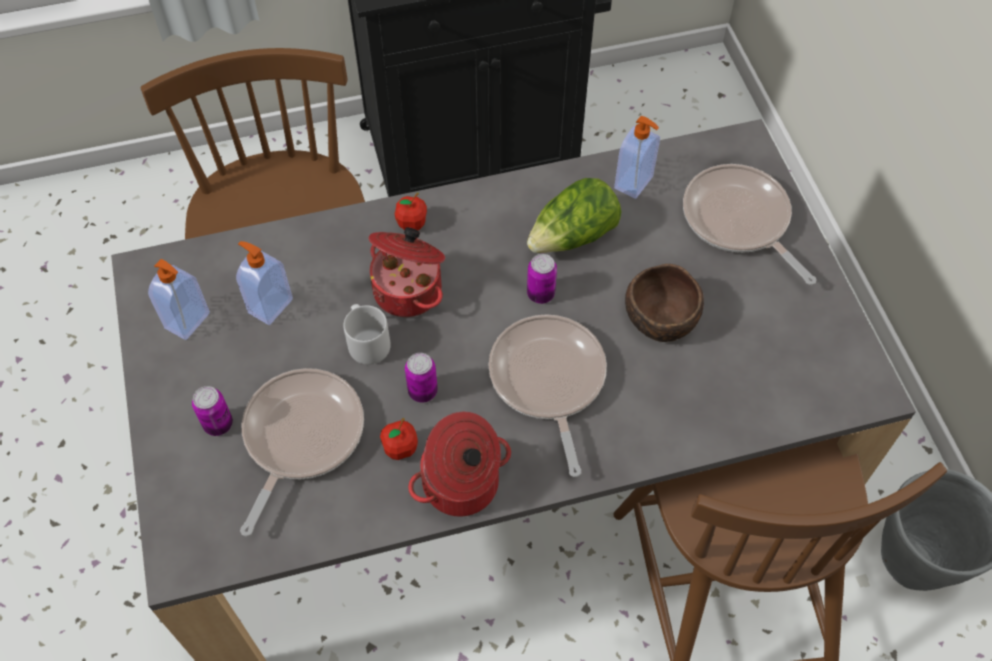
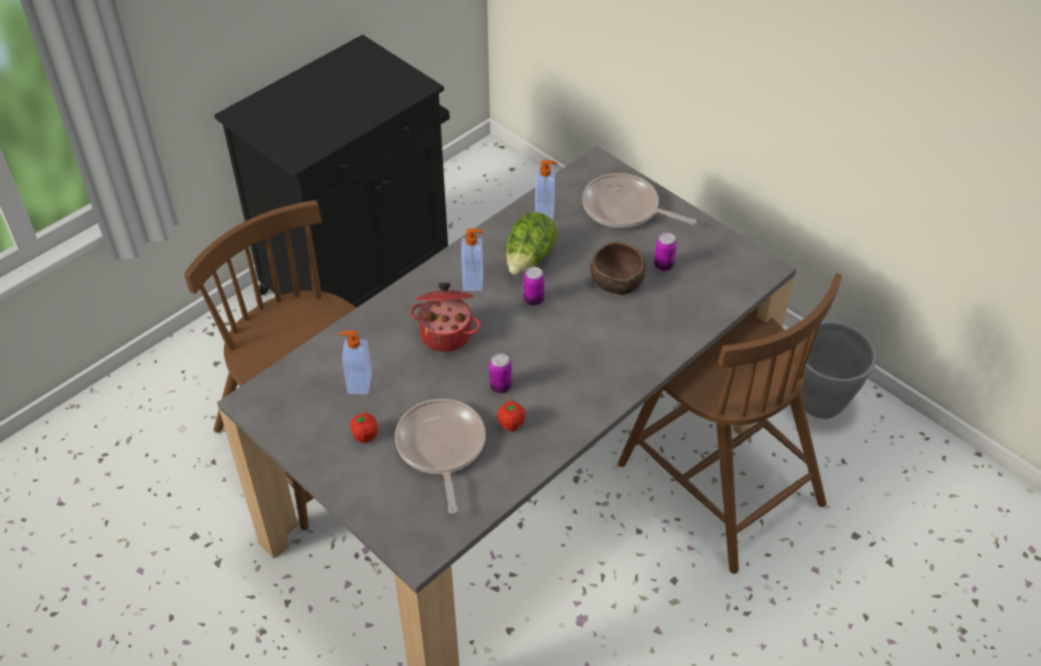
camera: 30 degrees left, 10 degrees down
(189, 321) = (309, 417): soap dispenser -> soap dispenser (474, 281)
(218, 424) = (379, 466): can -> can (663, 265)
(367, 342) = (442, 375): grey mug -> none
(412, 224) = (418, 295): apple -> apple (365, 436)
(461, 485) = (565, 426): cooking pot -> none
(548, 381) = (574, 346): frying pan -> none

